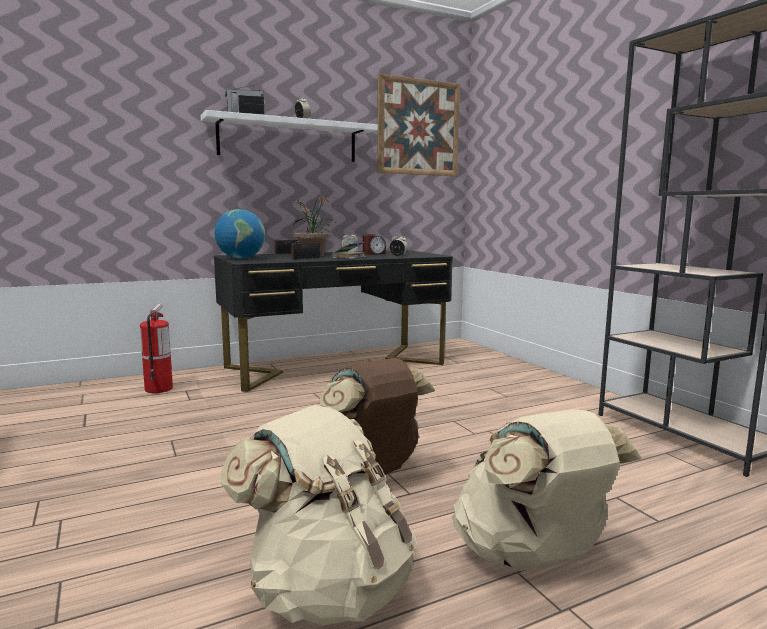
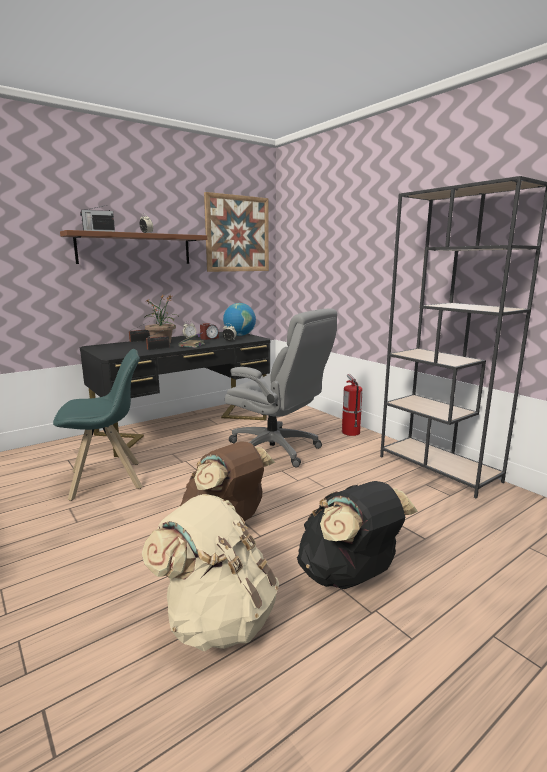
camera: 10 degrees left, 5 degrees up
(159, 389) = (44, 460): fire extinguisher -> fire extinguisher (350, 432)
(225, 414) = (107, 480): none -> turquoise chair
(240, 258) = (104, 351): globe -> globe (239, 335)
(289, 140) = (135, 249): white shelf -> brown shelf
(453, 399) = (278, 451): none -> grey office chair
(532, 557) = (349, 576): beige backpack -> black backpack

